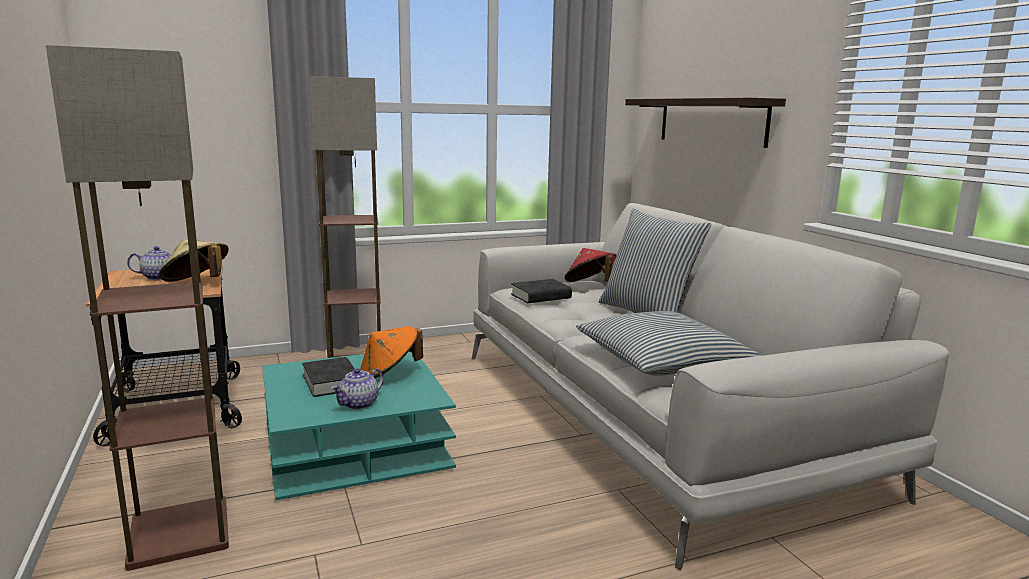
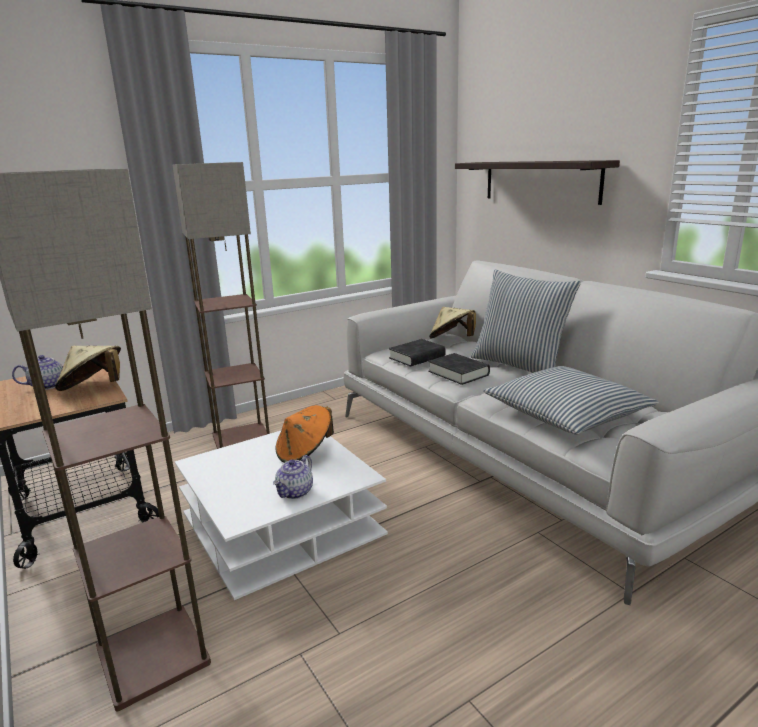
camera: 10 degrees left, 5 degrees up
(331, 382) = (255, 471): black book -> black book (458, 373)
(355, 445) = (281, 525): turquoise coffee table -> white coffee table
(590, 285) = (452, 340): red hat -> beige hat

